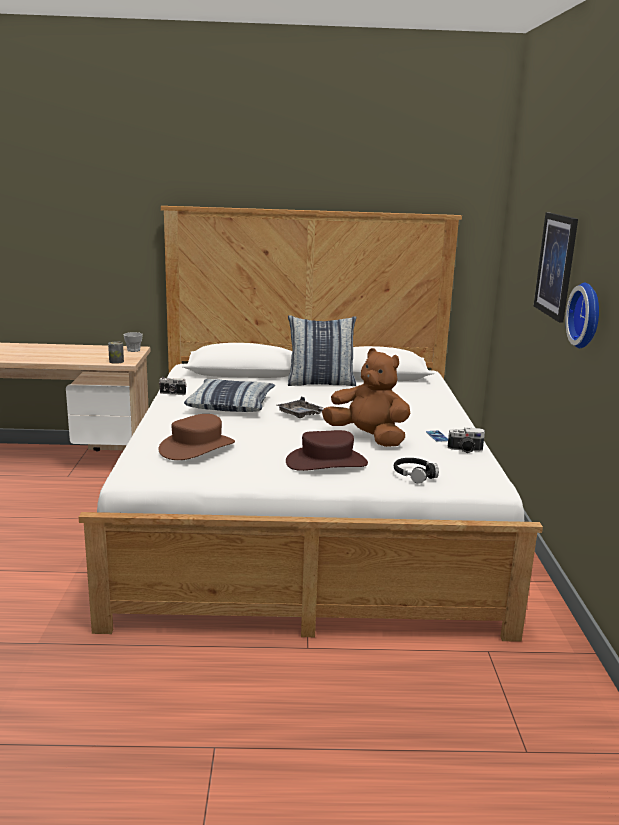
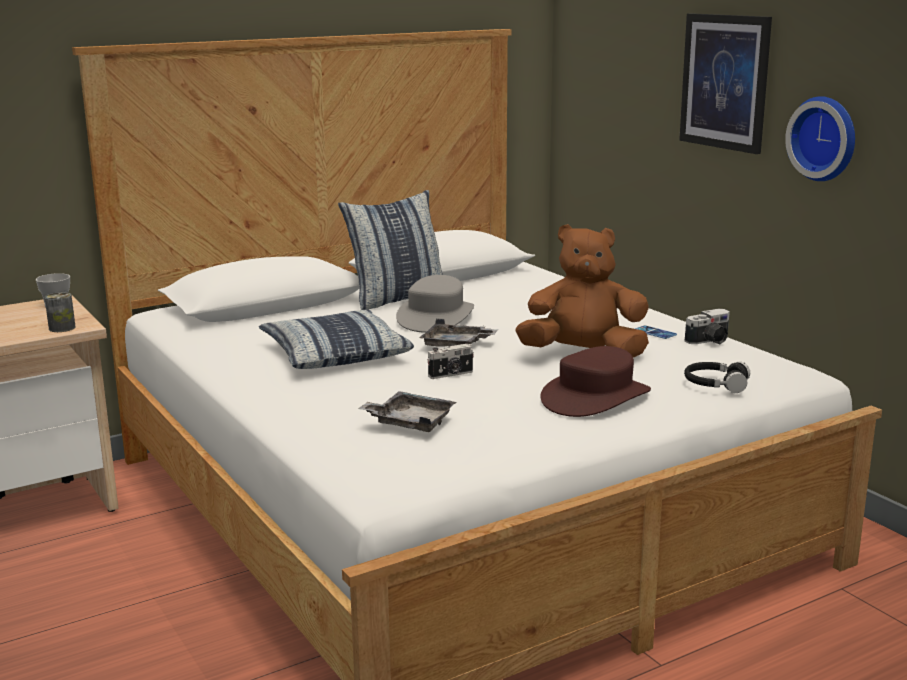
camera: 30 degrees left, 0 degrees up
(172, 393) = (218, 358): camera -> camera (451, 374)
(197, 447) = (410, 422): brown hat -> grey tray
(321, 397) = (436, 317): none -> grey hat

